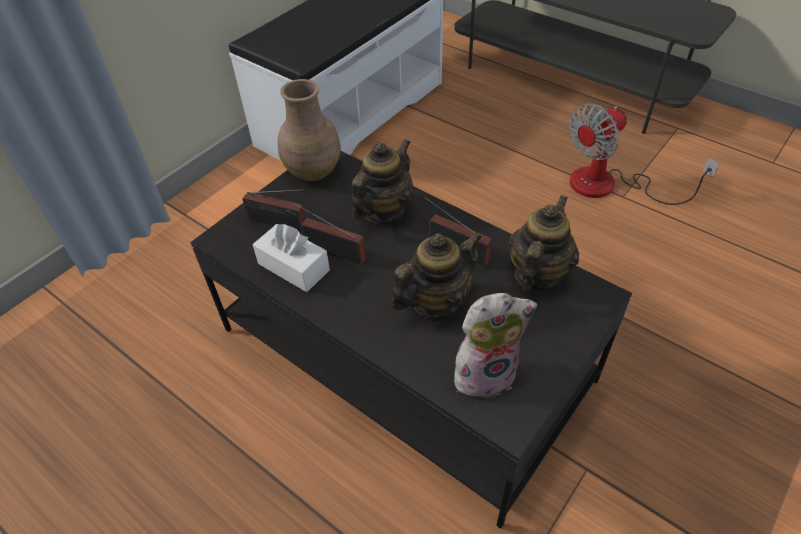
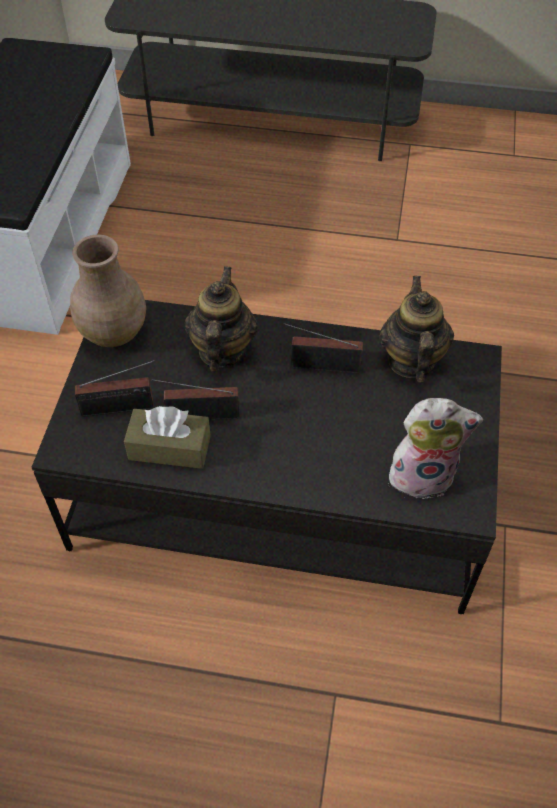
camera: 30 degrees left, 5 degrees up
(293, 267) = (169, 448): white tissue box -> brown tissue box
(436, 302) = (336, 426): teapot -> none
(485, 372) = (423, 474): plush toy -> plush toy turned 45 degrees clockwise
(609, 186) = (378, 232): fan -> none

